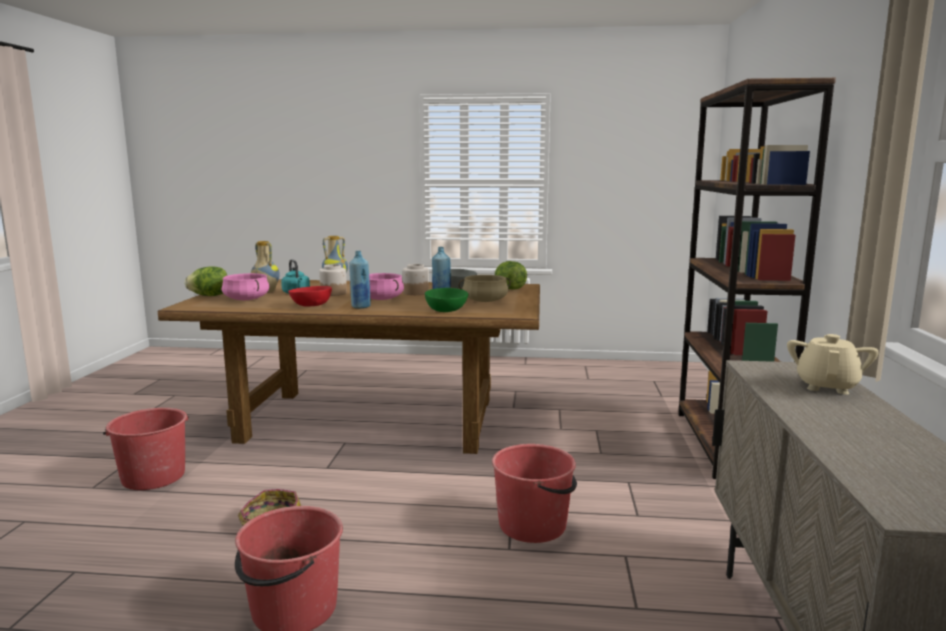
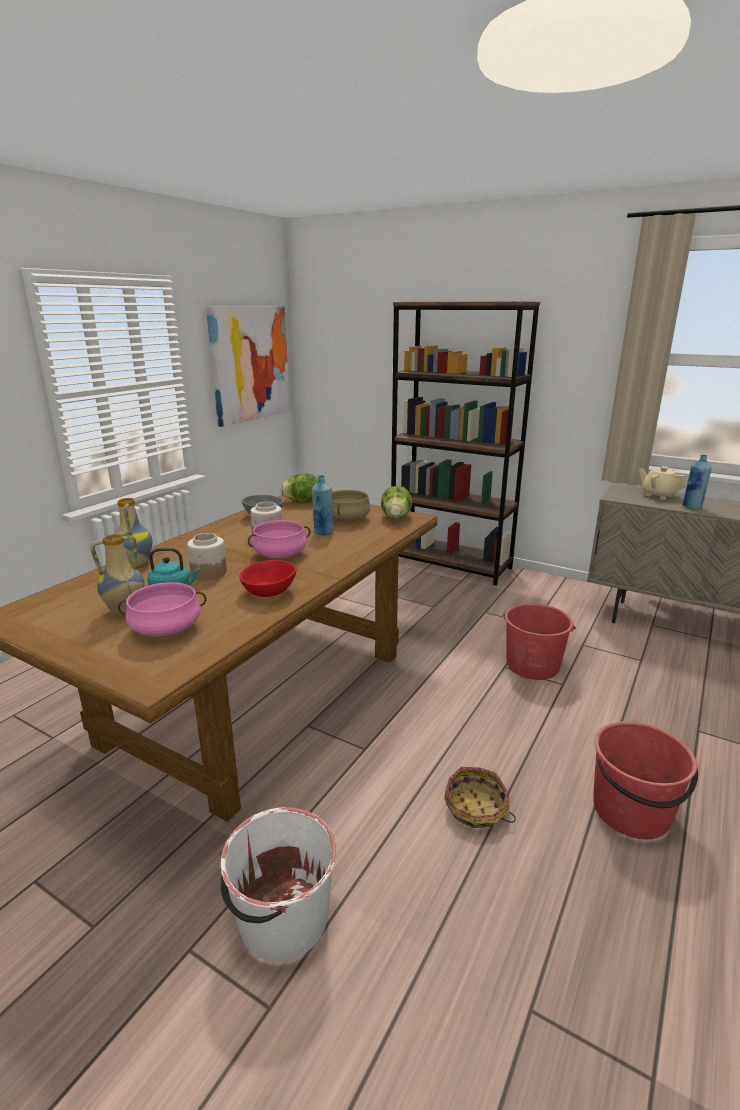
camera: 65 degrees left, 10 degrees up
(153, 477) = (282, 919): red bucket -> white bucket
(209, 296) = (91, 656): lettuce -> lettuce (396, 517)
(360, 307) = (309, 568): blue bottle -> blue bottle (691, 507)
(445, 310) = (370, 538): green bowl -> none
(641, 174) = (250, 364): none -> picture

